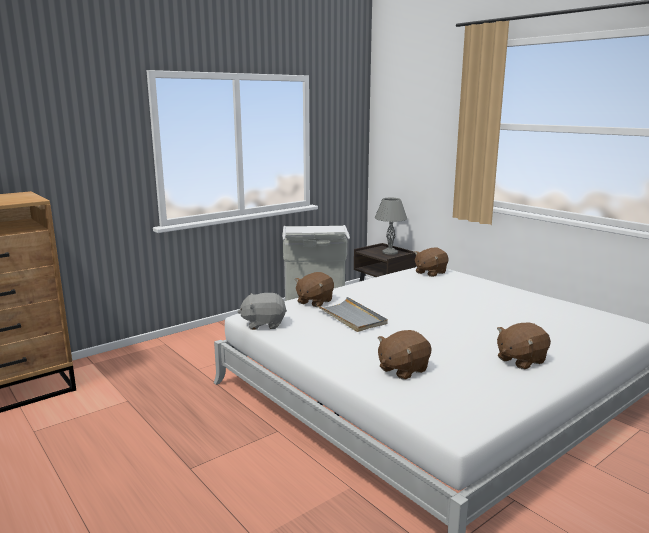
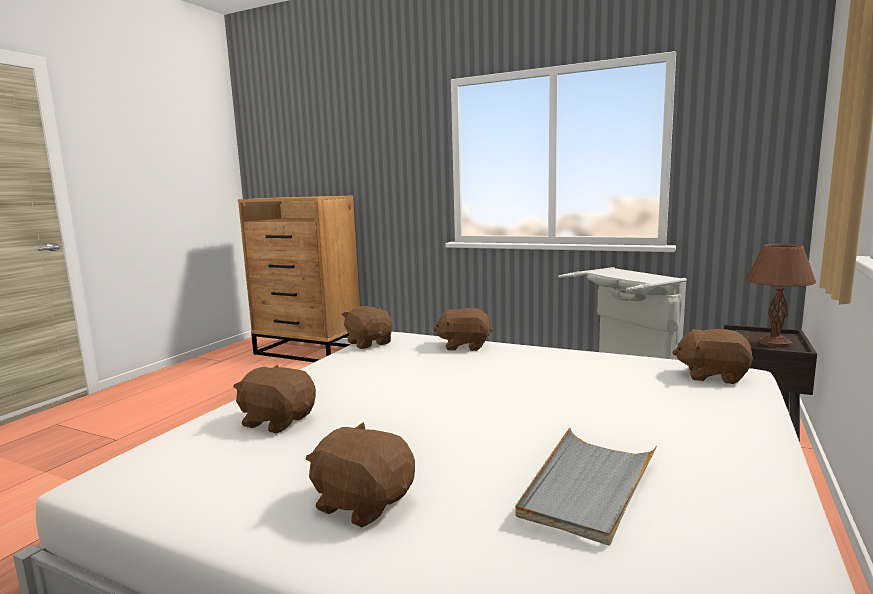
camera: 65 degrees right, 5 degrees down
(264, 324) = (369, 343): grey plush toy -> brown plush toy
(351, 317) = (427, 367): grey tray -> grey tray (588, 487)
(389, 252) = (773, 343): grey table lamp -> brown table lamp

